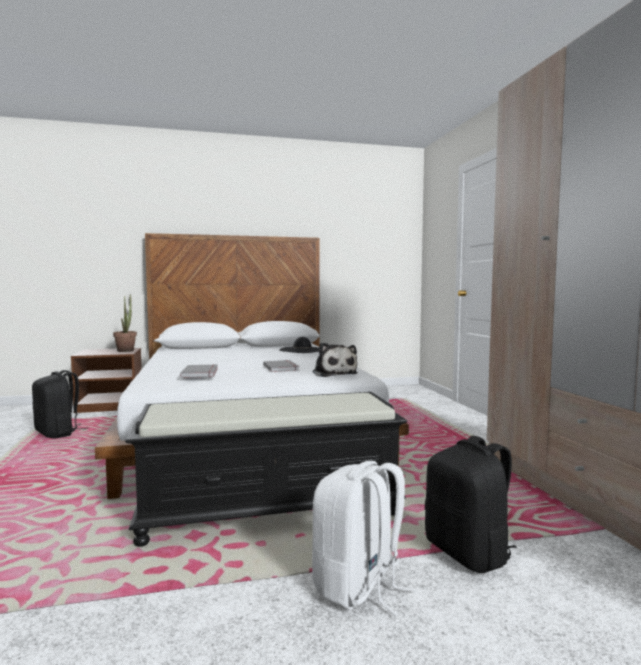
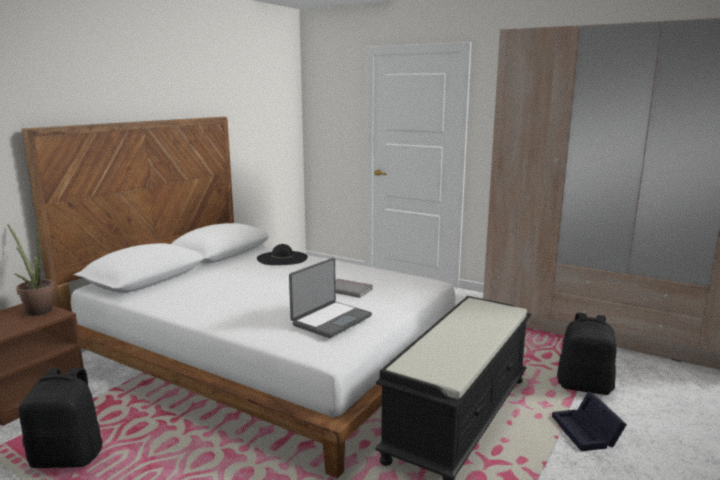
camera: 45 degrees left, 10 degrees up
(201, 373) = (330, 320): grey book -> laptop
(334, 373) = (407, 285): plush toy -> none
(359, 587) = (587, 432): white backpack -> black storage box

